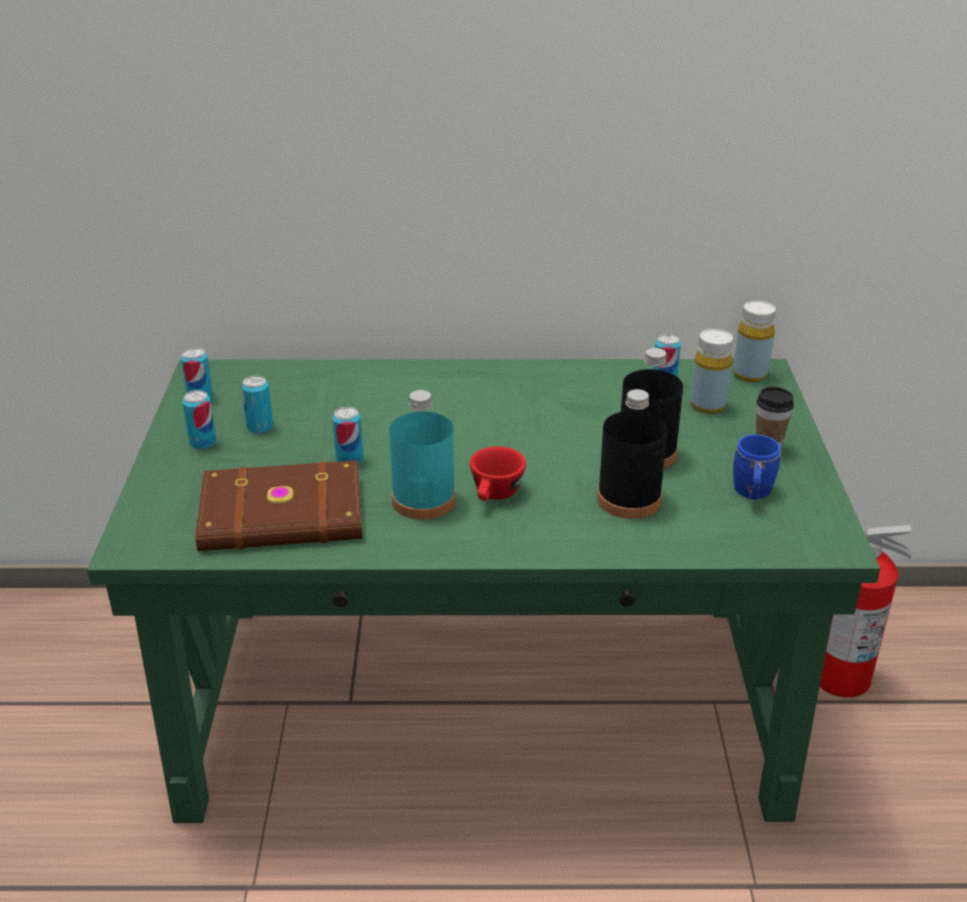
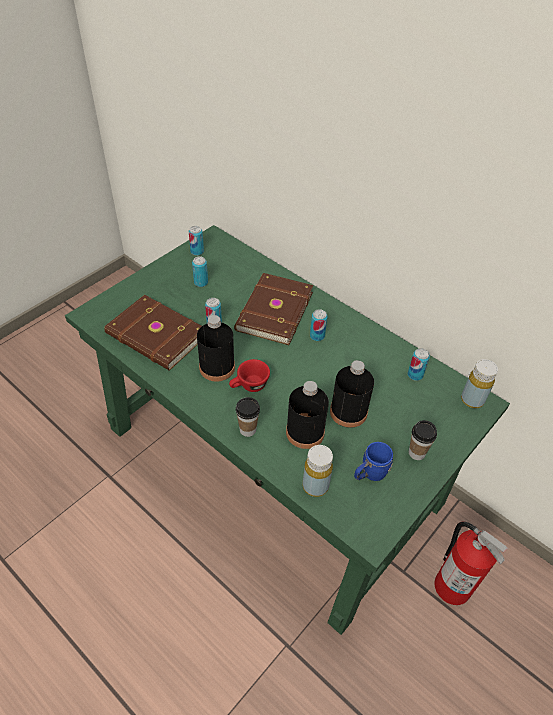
camera: 40 degrees right, 15 degrees up
(203, 443) = (171, 277): can -> can (317, 336)
(408, 408) = (273, 311): none -> brown book
(423, 500) = (217, 367): turquoise bottle -> black bottle
(560, 537) = (247, 430): none -> cup
(707, 405) = (420, 404): yellow bottle -> yellow bottle (315, 486)

